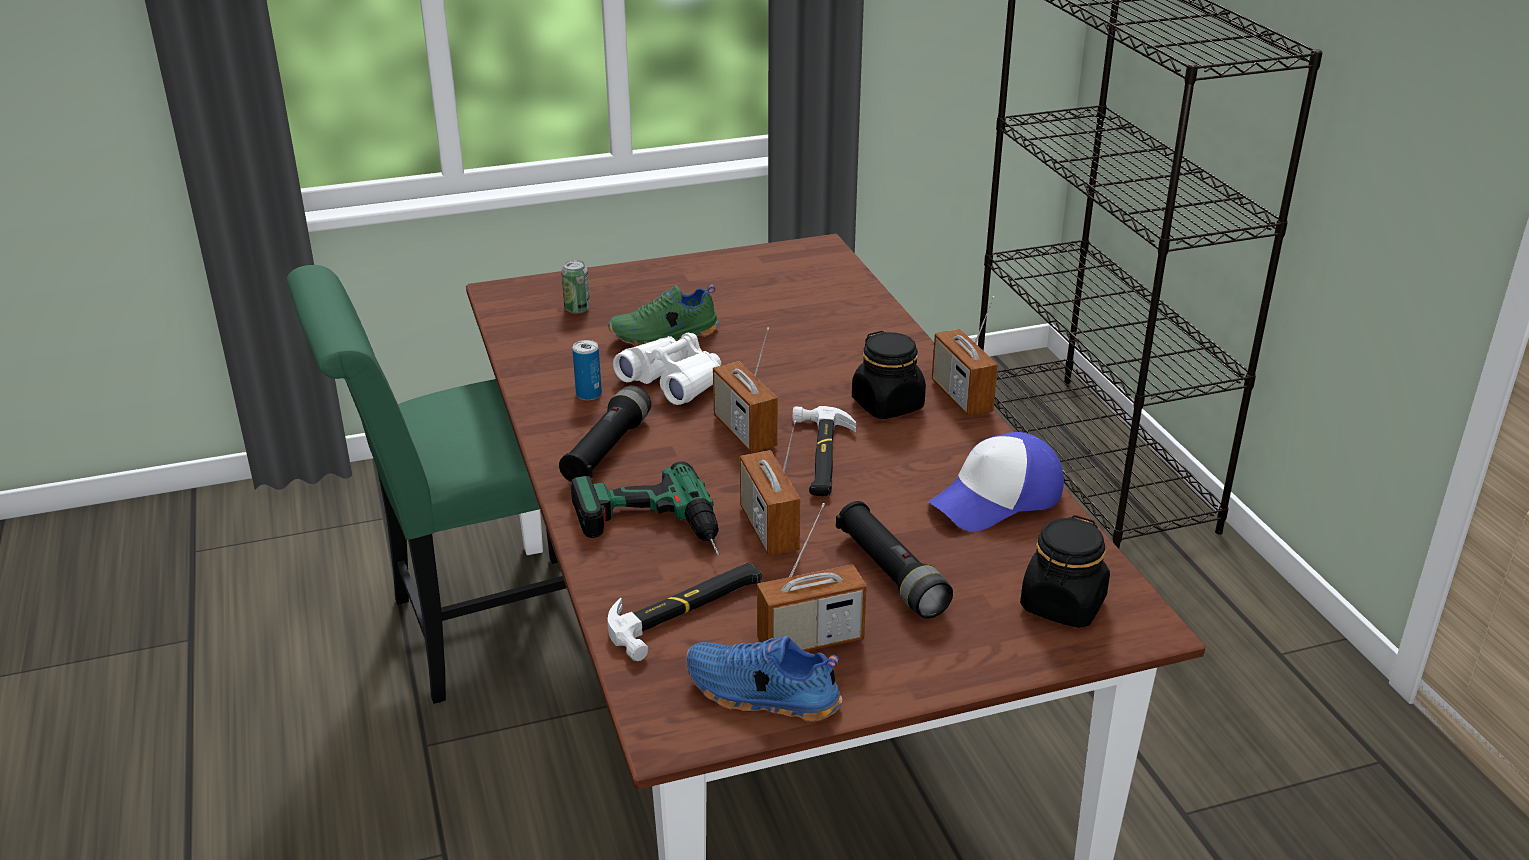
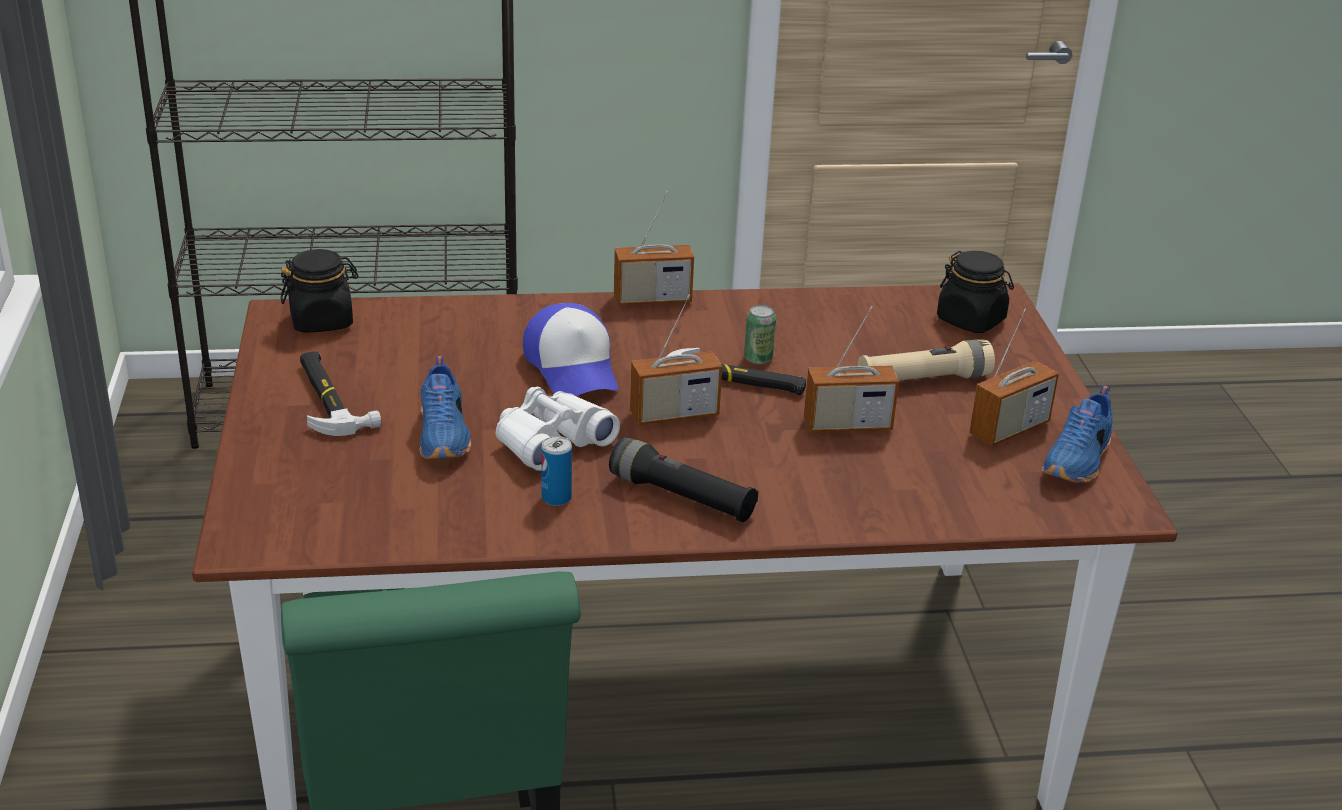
camera: 80 degrees left, 0 degrees up
(577, 309) = (335, 487): can -> can (758, 358)
(651, 532) = (839, 486): power drill -> none
(665, 336) = (445, 435): green shoe -> blue shoe
(687, 611) = (965, 481): hammer -> hammer (330, 398)
(810, 640) = (1009, 429): radio -> radio turned 60 degrees clockwise
(888, 405) = (652, 335): black jar -> black jar (322, 321)
(891, 574) = (923, 380): black flashlight -> beige flashlight
(997, 499) = (824, 316): cap -> cap (573, 368)

